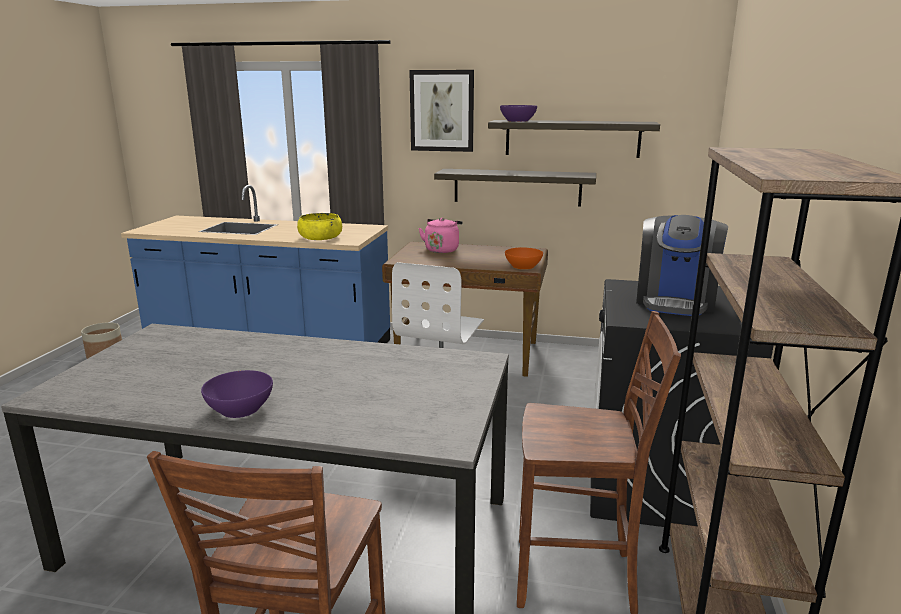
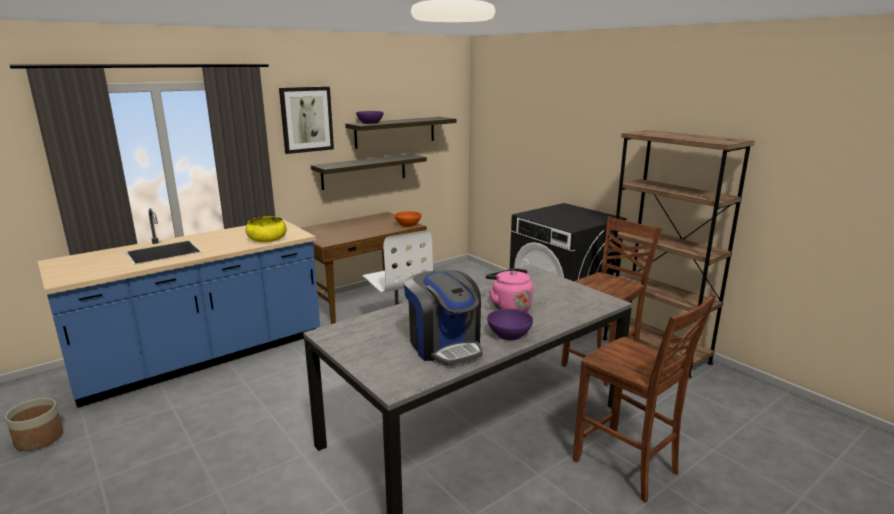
camera: 50 degrees left, 0 degrees up
(442, 249) = (331, 228): pink kettle -> pink kettle (509, 306)
(675, 301) = (563, 215): coffee machine -> coffee machine (444, 345)

